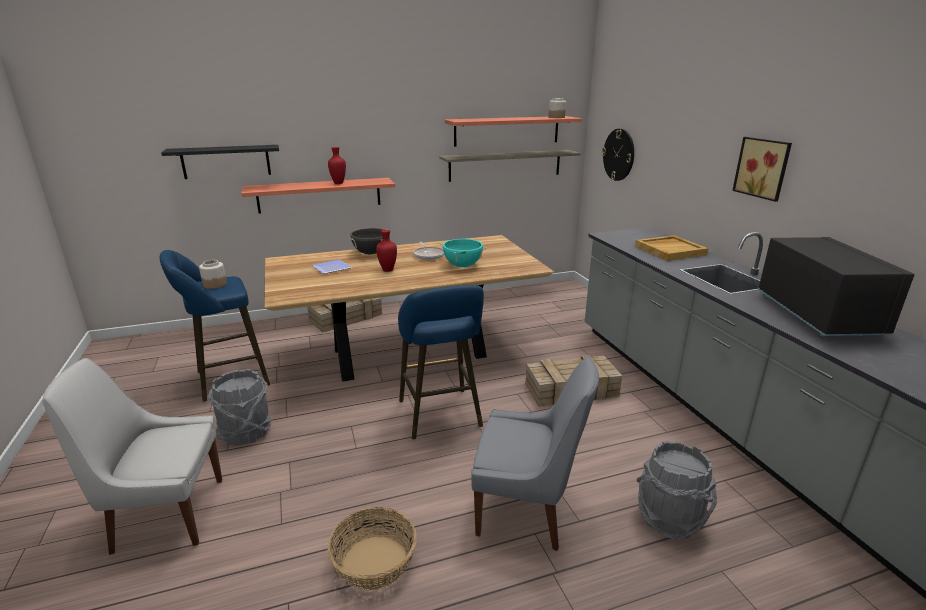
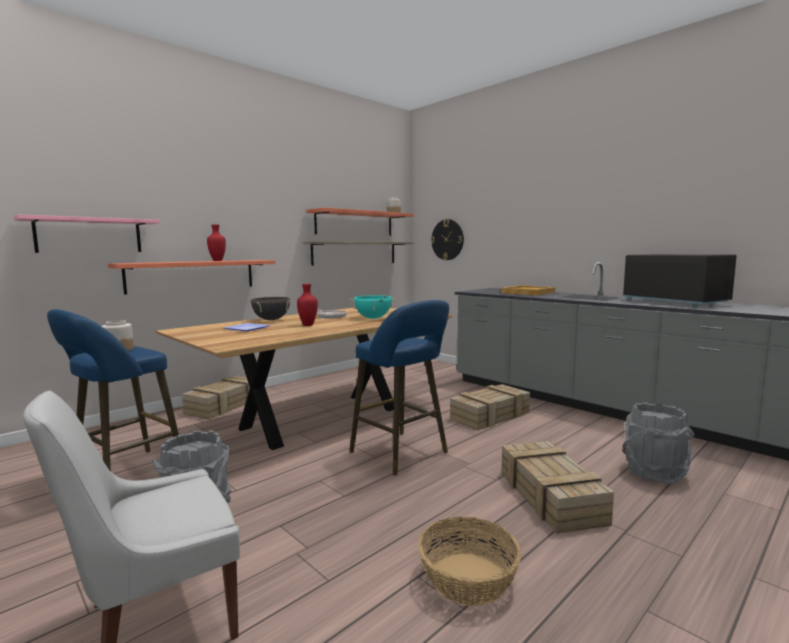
camera: 25 degrees left, 15 degrees down
(226, 161) = (89, 235): black shelf -> pink shelf
(527, 510) = (552, 497): grey chair -> crate
(763, 168) = (586, 221): picture -> none

